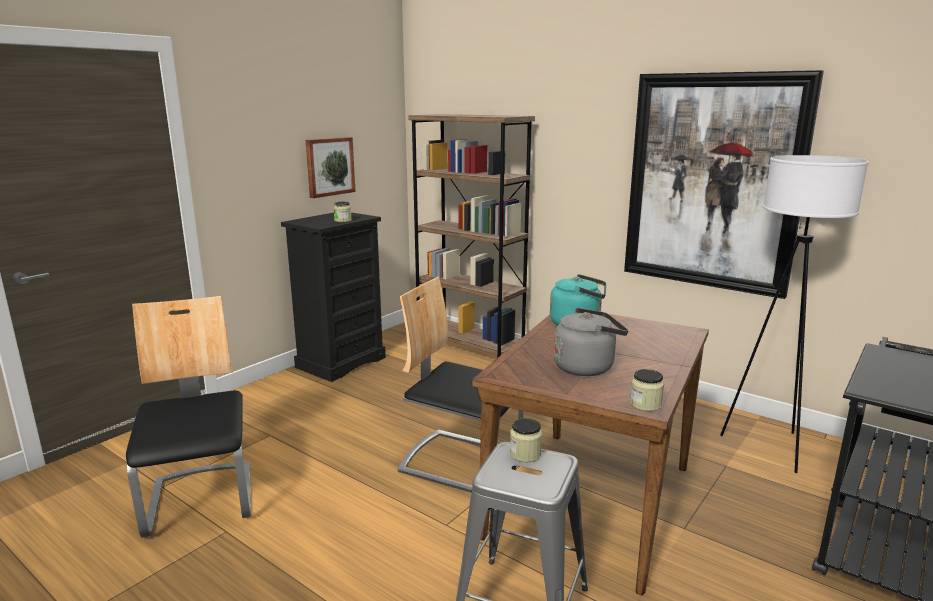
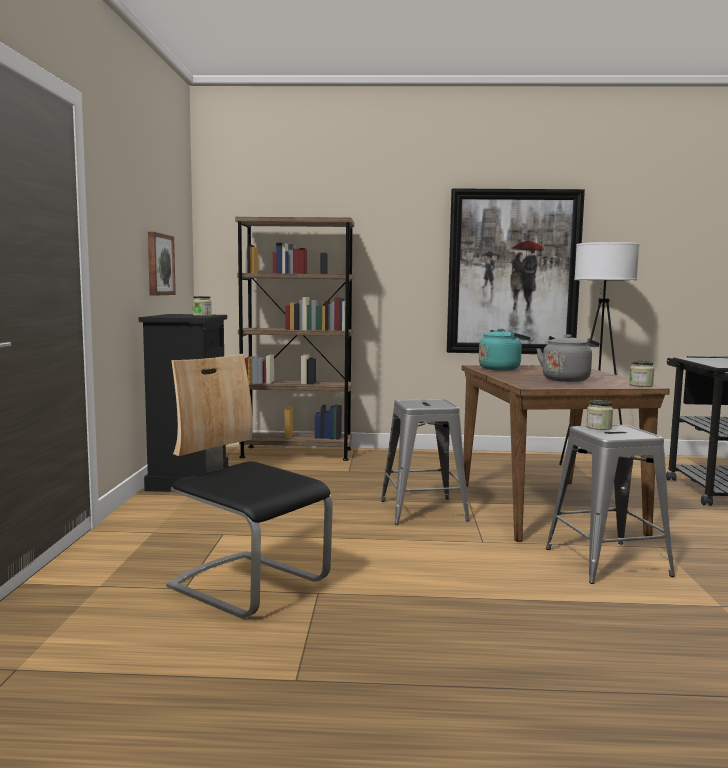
camera: 35 degrees left, 10 degrees down
(460, 461) = (423, 511): chair -> grey stool

